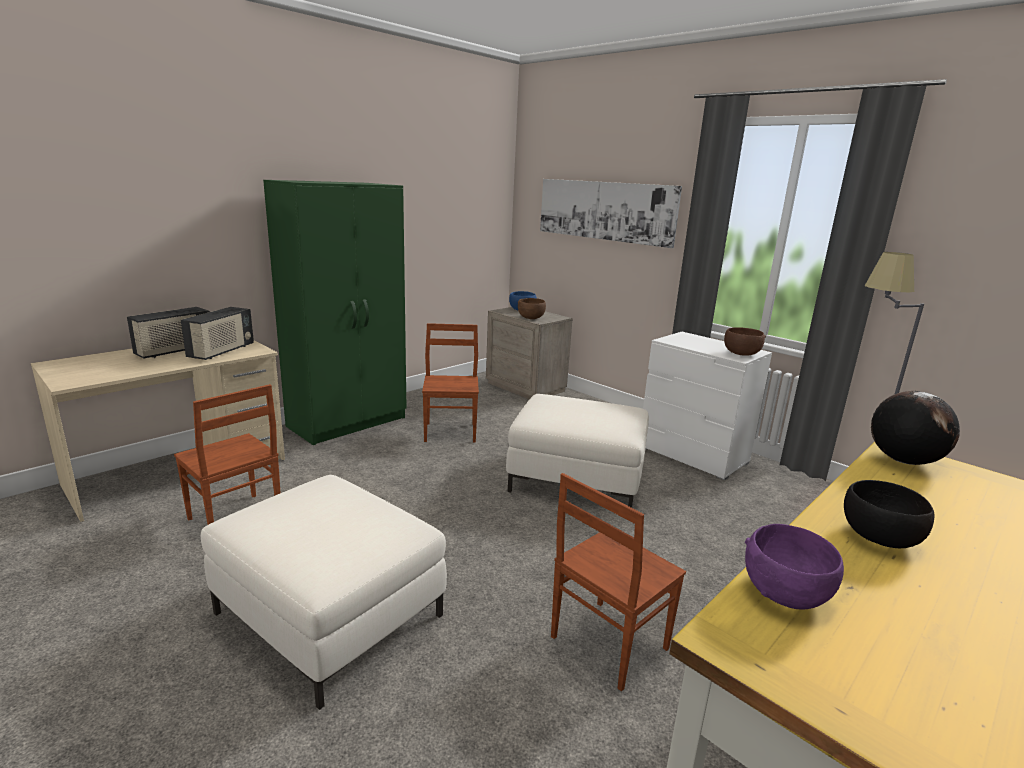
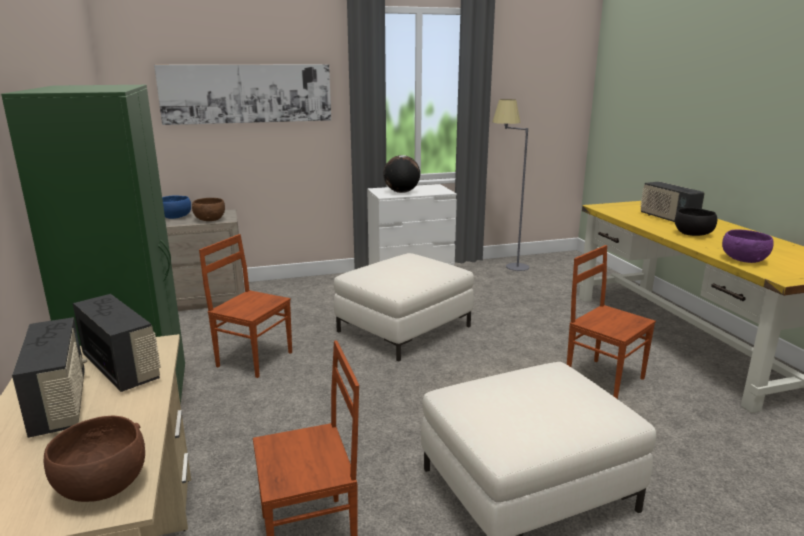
camera: 60 degrees left, 0 degrees up
(606, 643) = (604, 378): brown chair -> brown chair turned 150 degrees clockwise
(741, 354) = (437, 189): brown bowl -> brown bowl (103, 486)
(903, 460) = (613, 209): globe -> globe (401, 192)
(941, 510) = (667, 219): none -> radio

